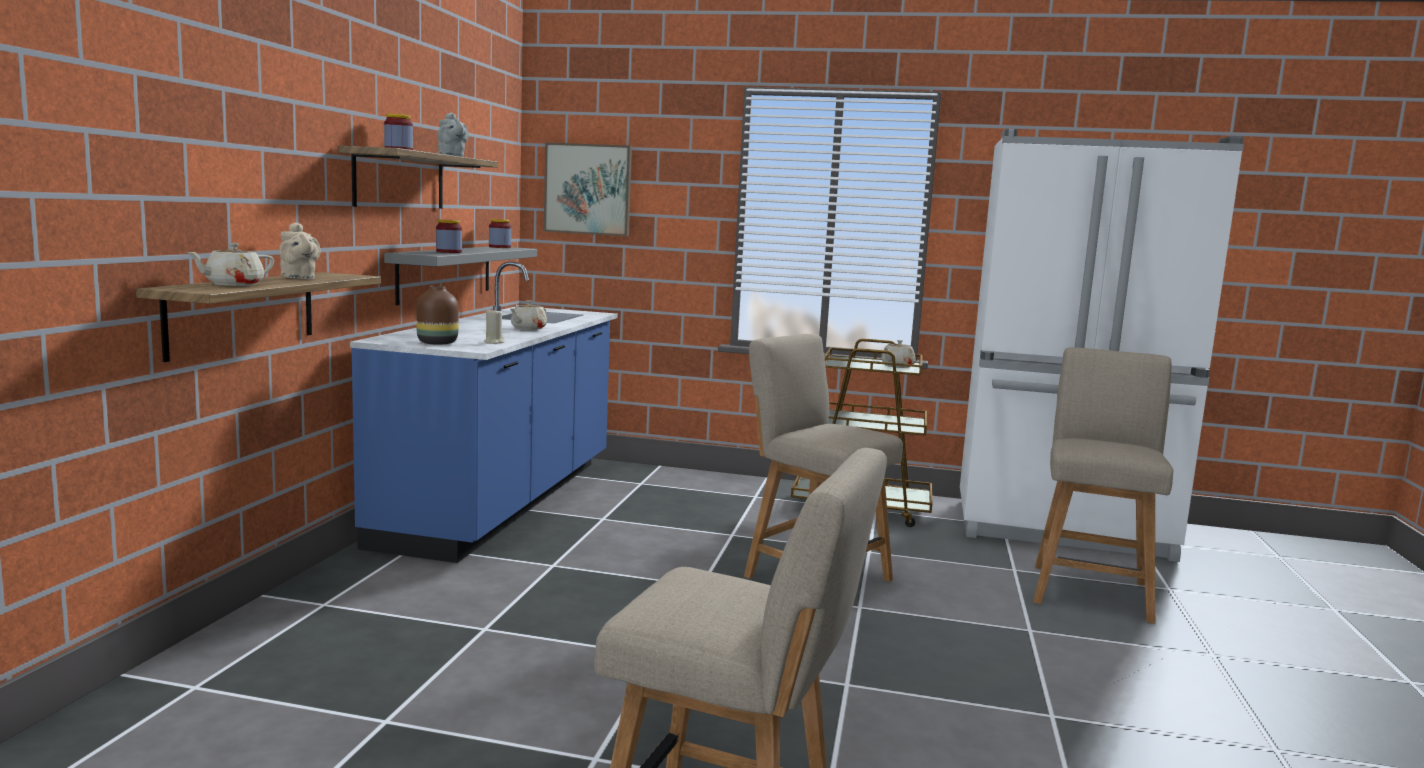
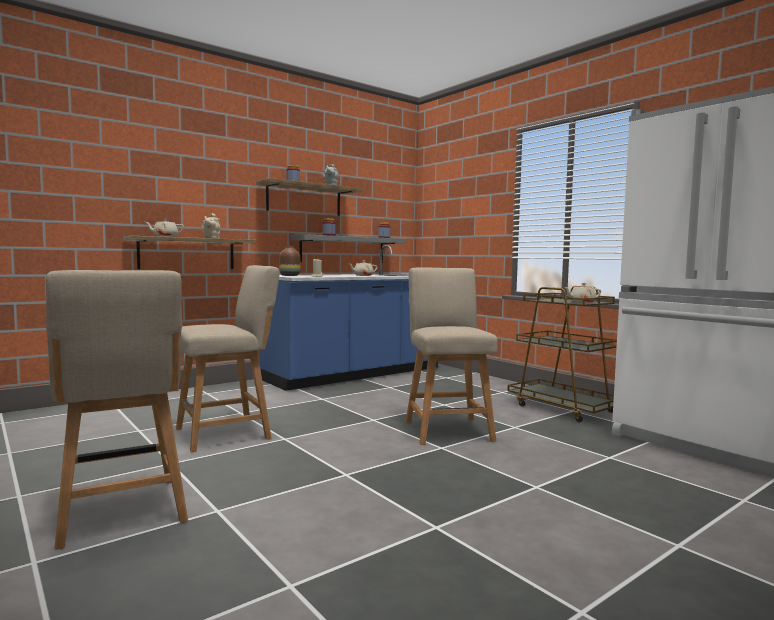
camera: 40 degrees right, 5 degrees down
(588, 189) = (443, 205): picture -> none
(1090, 590) = (652, 482): beige chair -> beige chair (228, 433)

